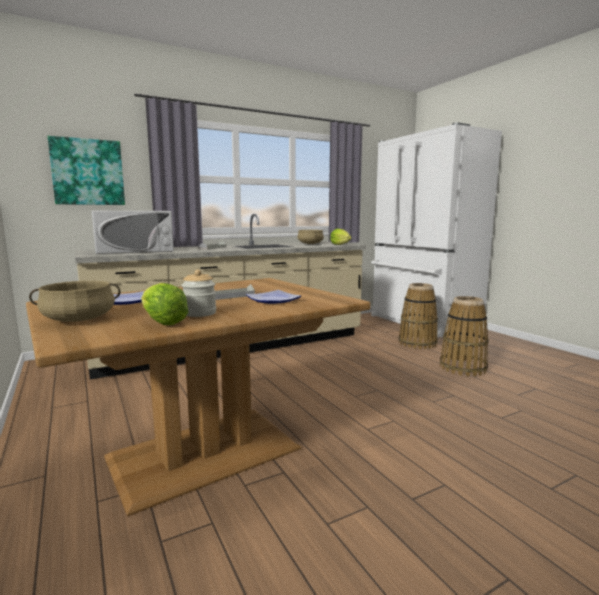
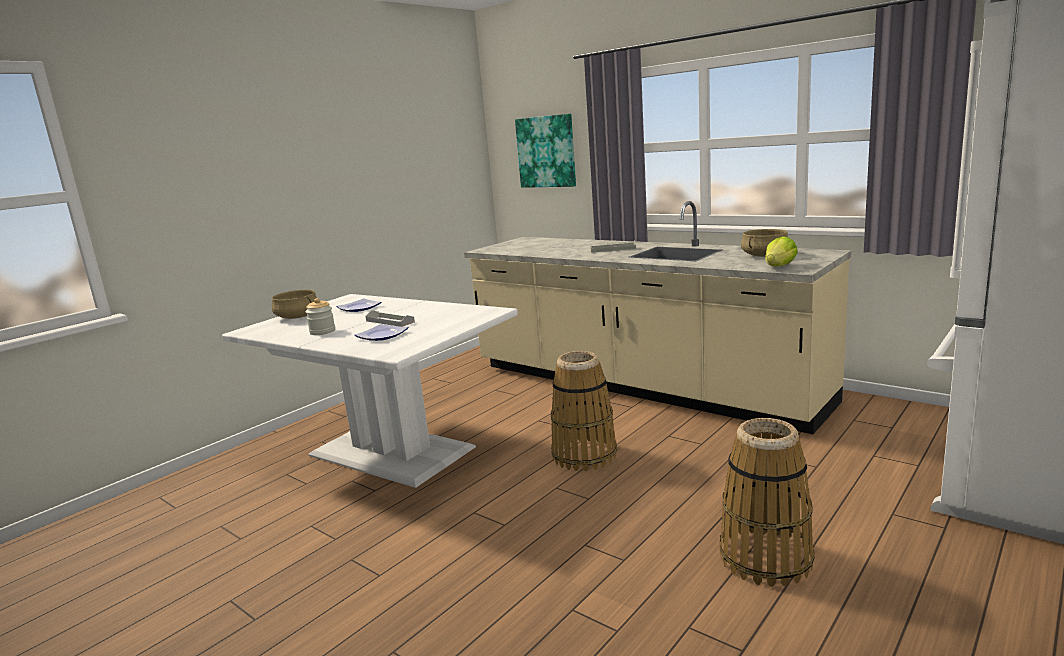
camera: 70 degrees right, 5 degrees up
(136, 250) = (541, 245): white microwave -> none
(163, 322) = (292, 332): lettuce -> none
(206, 454) = (390, 452): brown dining table -> white dining table
(417, 343) = (853, 495): basket -> basket (584, 455)

